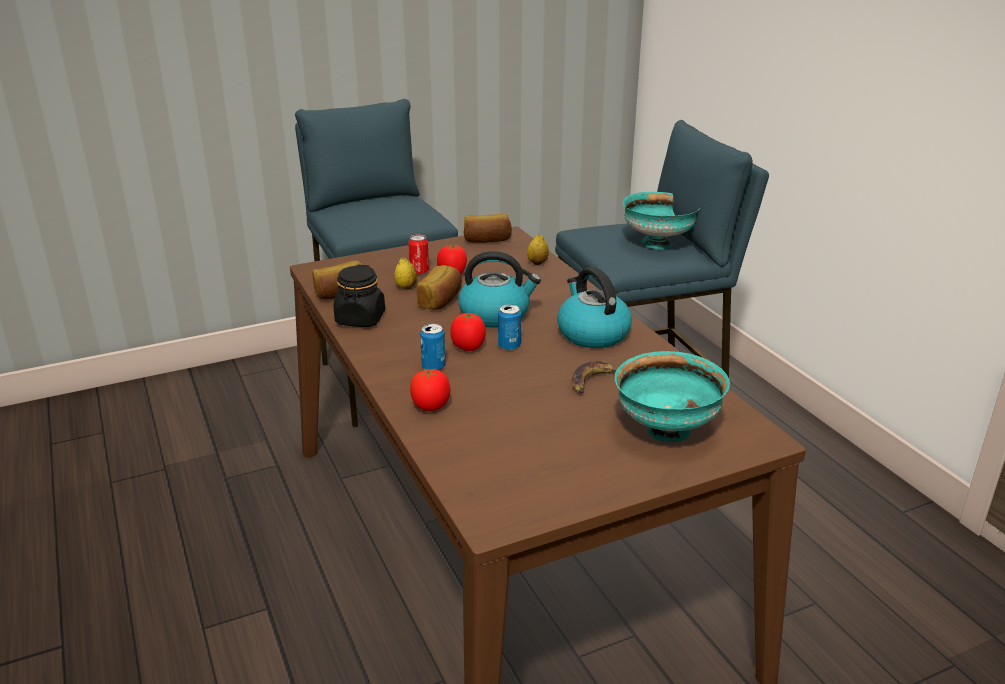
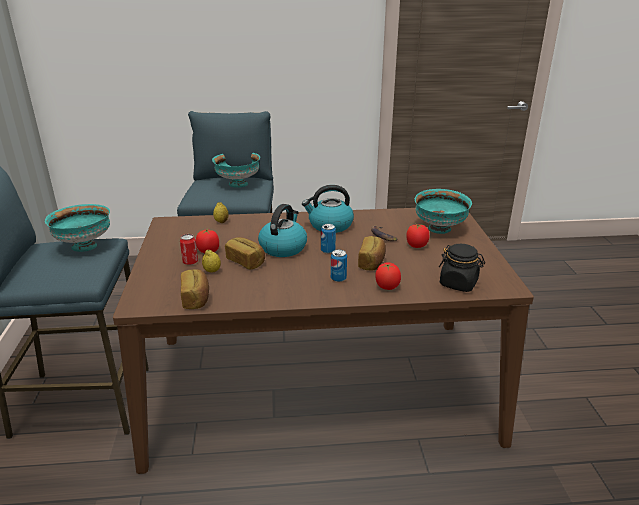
camera: 70 degrees left, 0 degrees up
(360, 319) = (248, 296): black jar -> black jar (458, 283)
(413, 213) = (84, 246): none -> turquoise bowl
(468, 347) = (320, 263): tomato -> tomato (416, 245)
(487, 240) = (165, 230): bread -> bread (372, 262)

